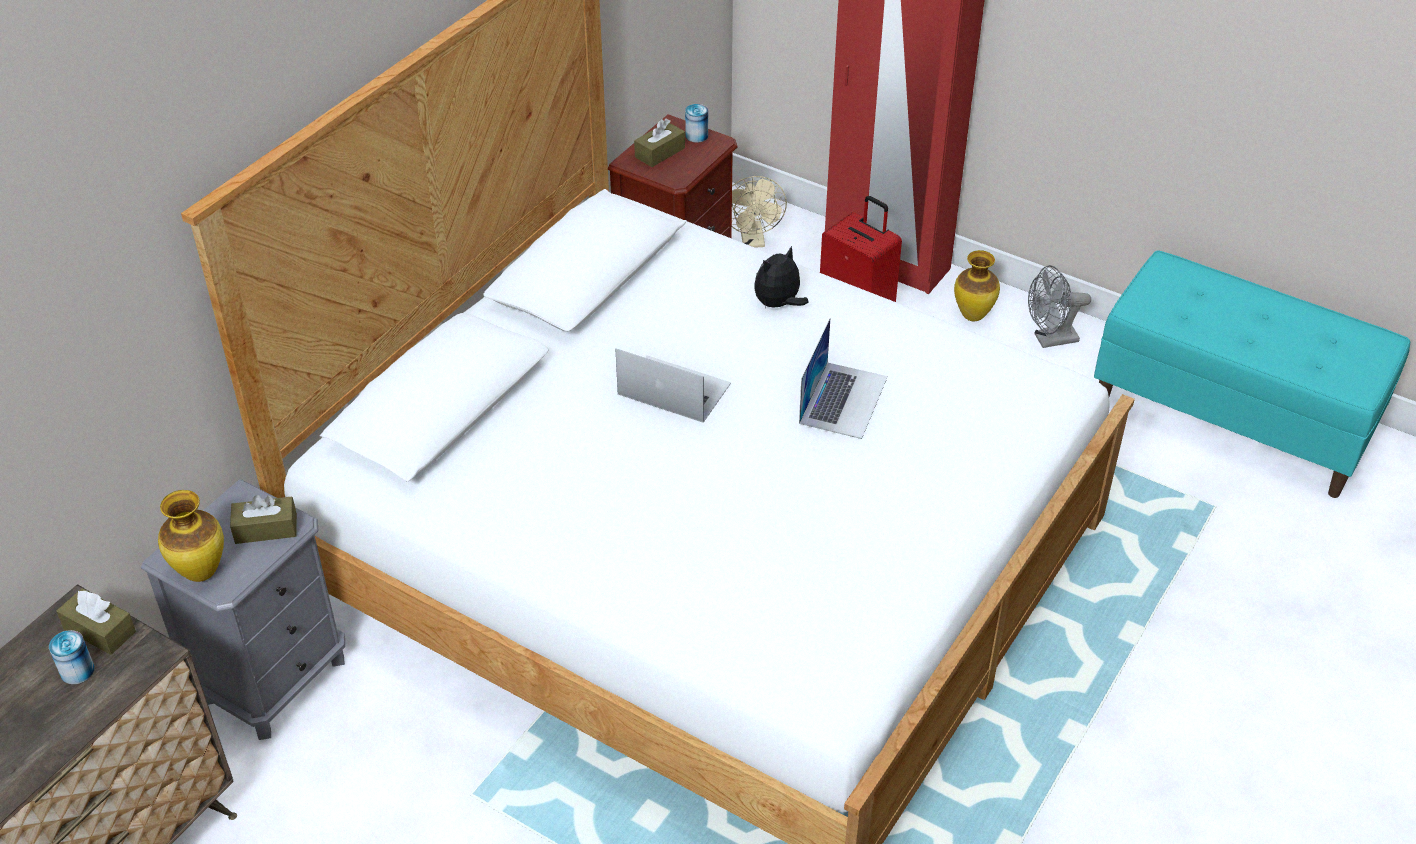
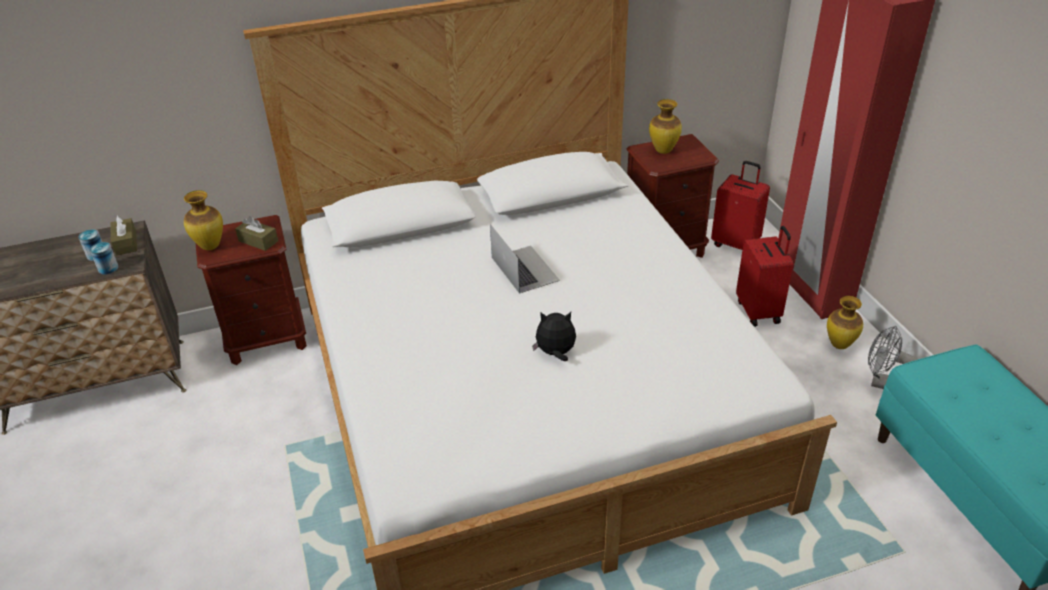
camera: 40 degrees right, 5 degrees down
(273, 680) = (267, 339): grey nightstand -> brown nightstand
(660, 153) = (663, 150): brown tissue box -> vase
(696, 136) = (695, 150): can -> can (108, 268)
(753, 241) = (736, 244): beige fan -> red suitcase
(778, 304) = (639, 253): plush toy -> plush toy (555, 353)
(843, 399) = (615, 320): laptop -> none

